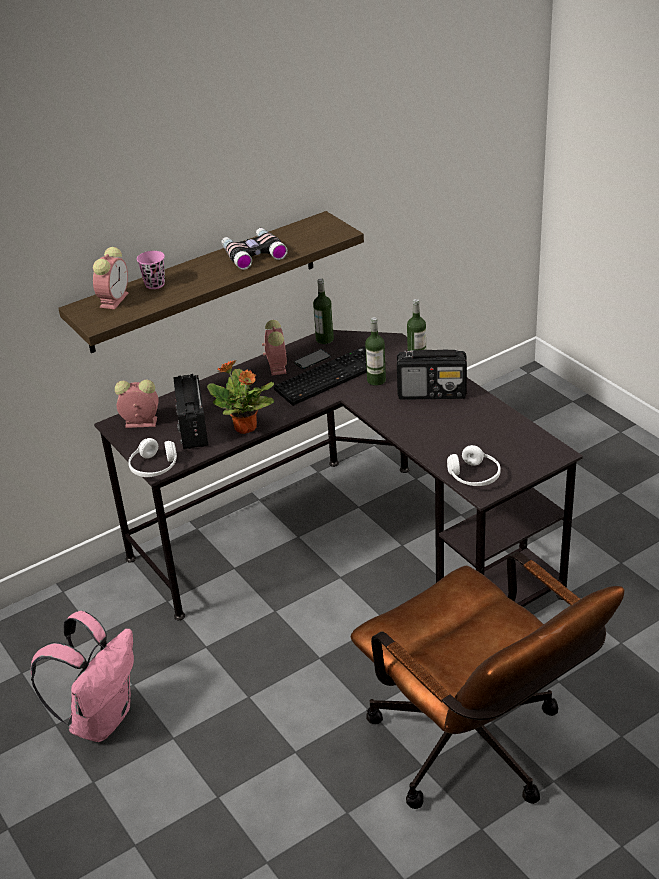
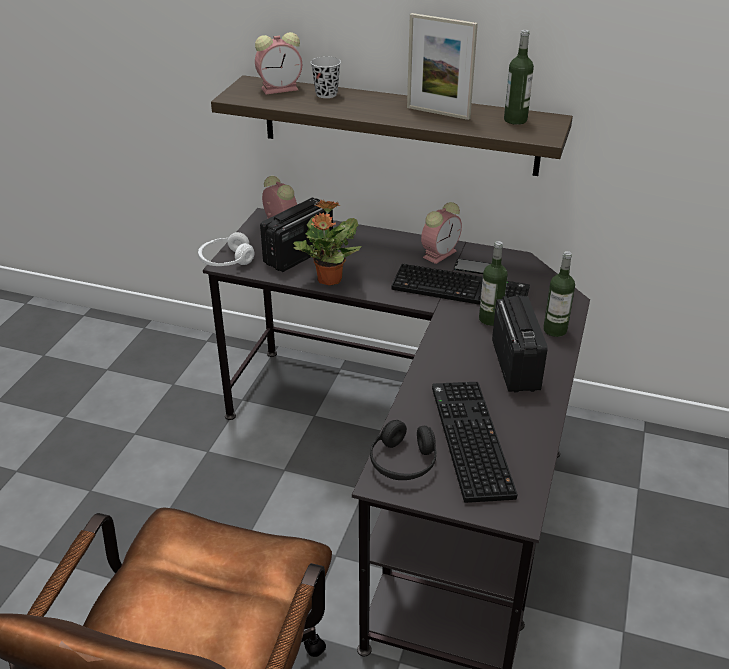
camera: 50 degrees right, 0 degrees up
(101, 718) = (86, 436): pink backpack -> none
(155, 284) = (326, 94): pink cup -> black cup
(253, 254) = (438, 113): binoculars -> picture frame
(324, 339) = (515, 260): bottle -> bottle (515, 120)
(432, 393) = (515, 364): radio -> radio turned 150 degrees counterclockwise
(474, 476) = (403, 462): white headphones -> black headphones
(480, 443) = (468, 439): none -> keyboard

